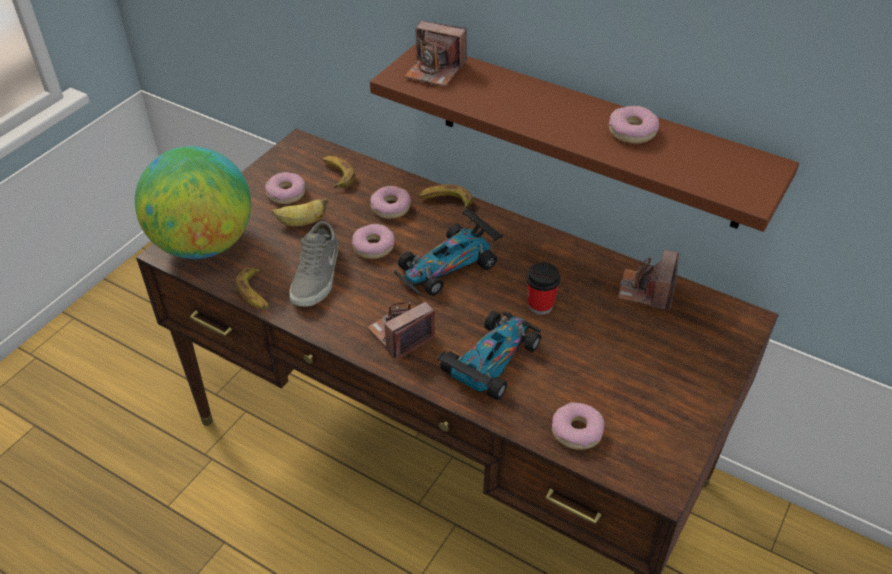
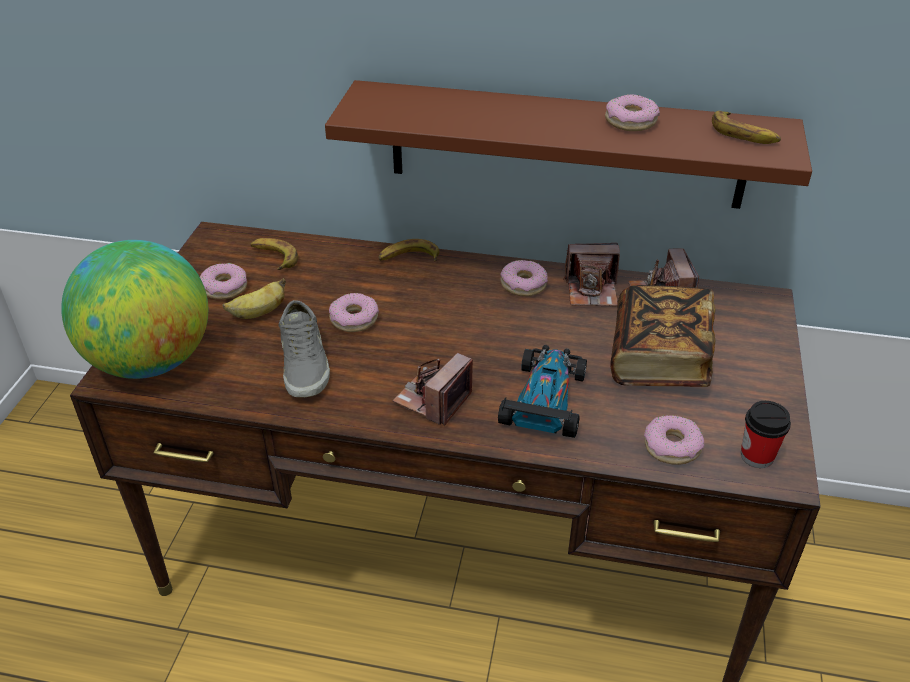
camera: 20 degrees left, 5 degrees down
(256, 293) = (242, 398): banana -> banana (744, 134)
(390, 207) = (352, 277): donut -> donut (523, 284)
(435, 70) = (391, 103): camera -> camera (592, 290)
(448, 266) = (446, 319): toy car -> none
(540, 305) = (564, 335): cup -> cup (757, 456)
(612, 348) = (659, 358): none -> book

